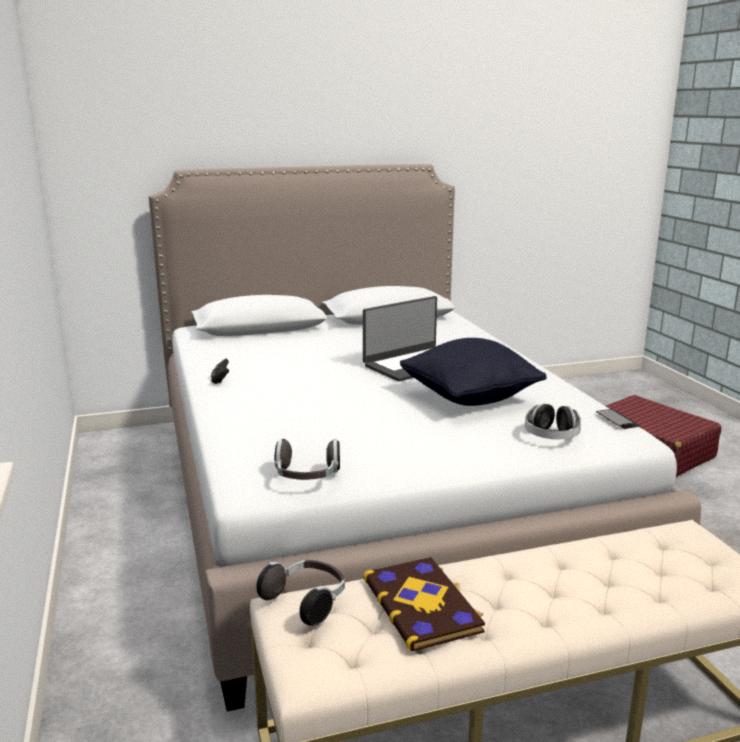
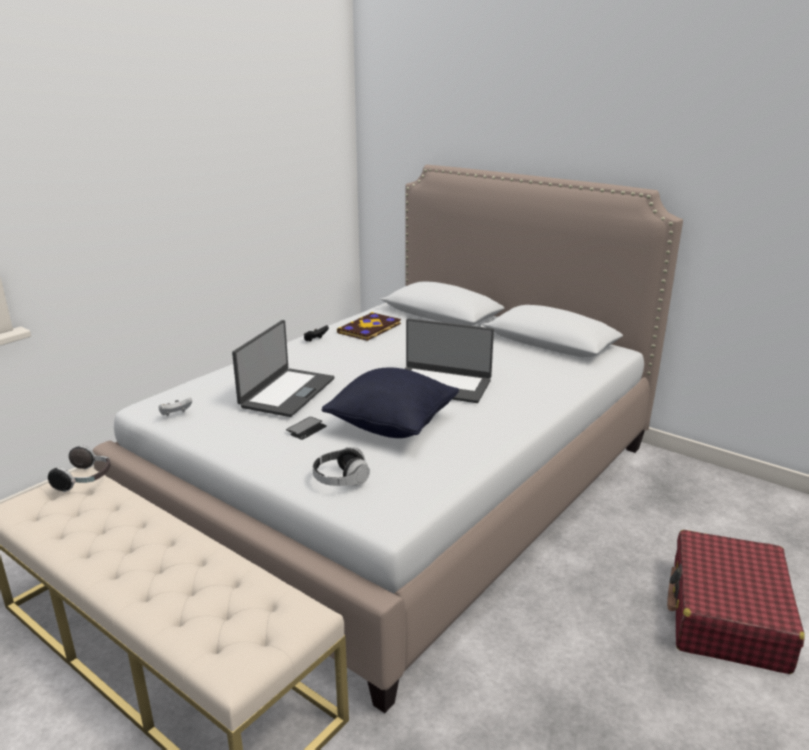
camera: 55 degrees right, 5 degrees up
(307, 477) = (176, 414): headphones -> white game controller
(341, 416) = (286, 392): none -> laptop
(423, 605) = (103, 519): book -> book (370, 328)
(617, 420) = (423, 502): phone -> phone (306, 429)

